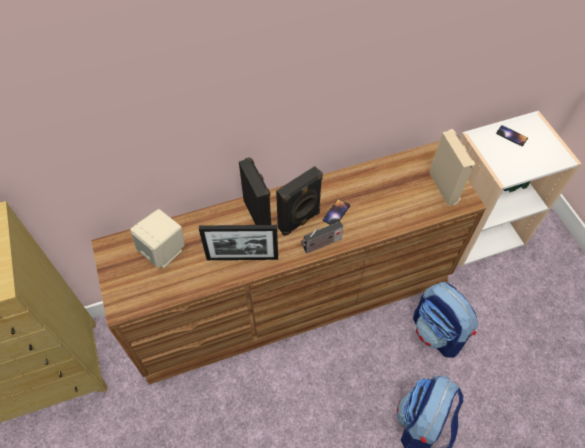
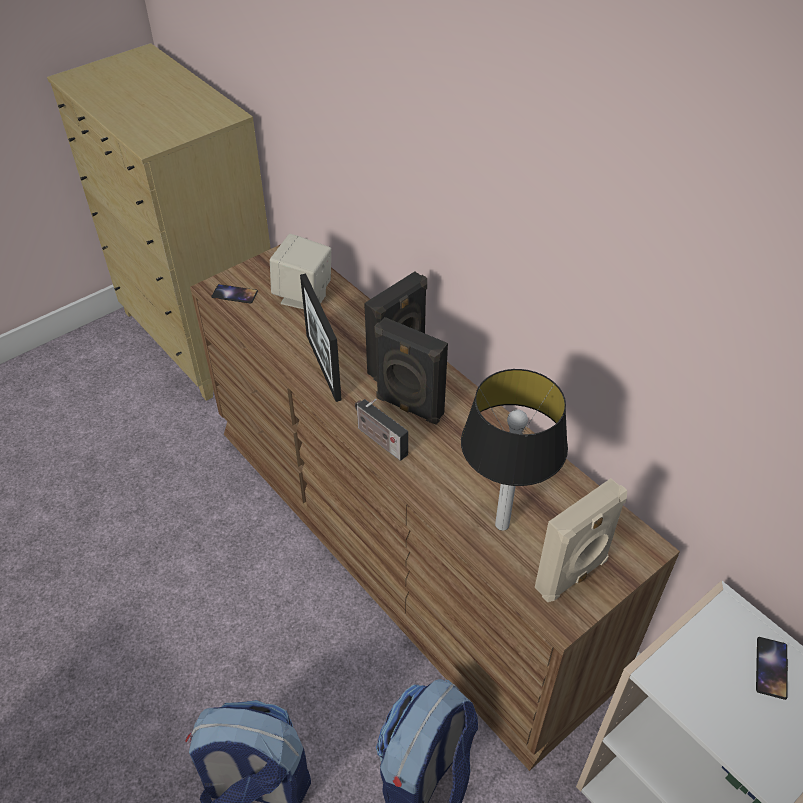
camera: 70 degrees right, 10 degrees down
(336, 213) = (443, 443): phone -> phone (235, 294)
(404, 205) = (503, 525): none -> table lamp

